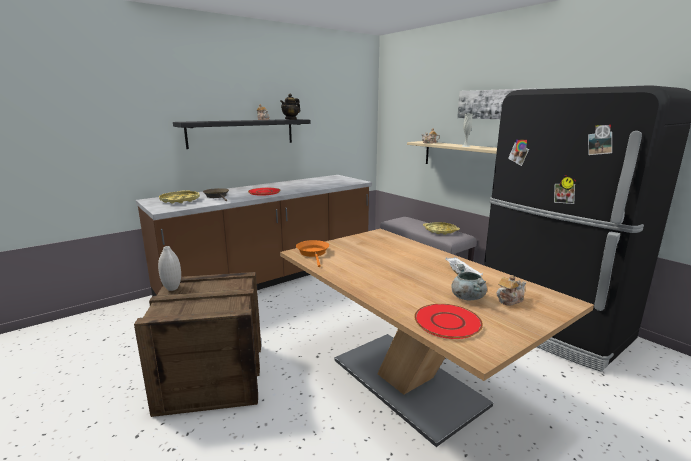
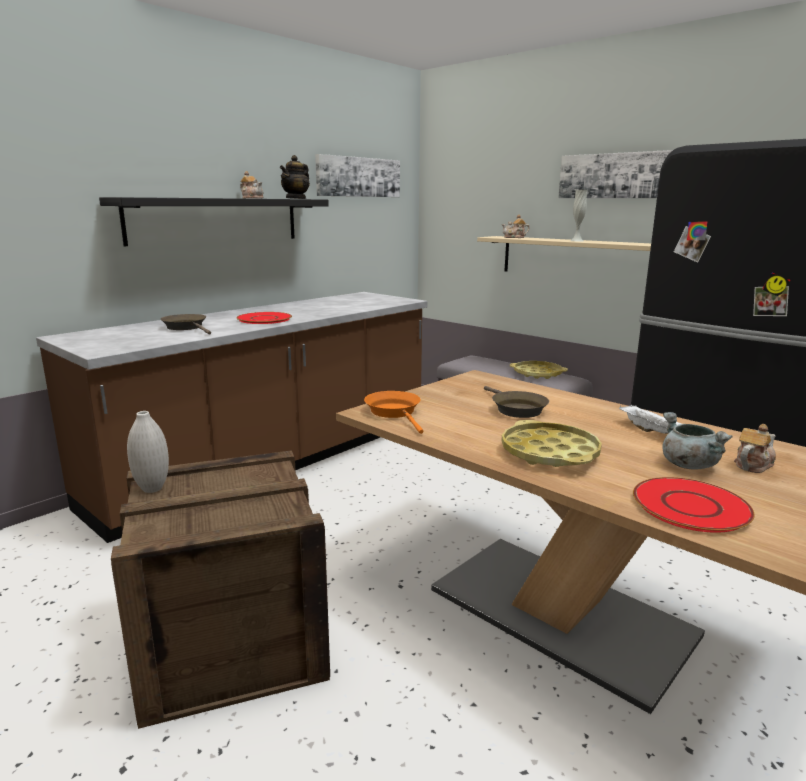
camera: 10 degrees left, 0 degrees up
(180, 200) = (122, 335): yellow tray -> yellow tray (549, 453)
(335, 104) = (358, 177): none -> picture
(387, 255) = (516, 409): none -> brown frying pan

